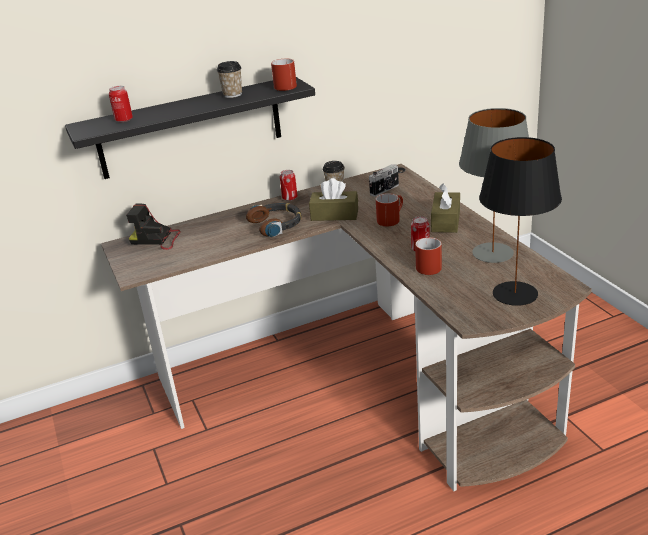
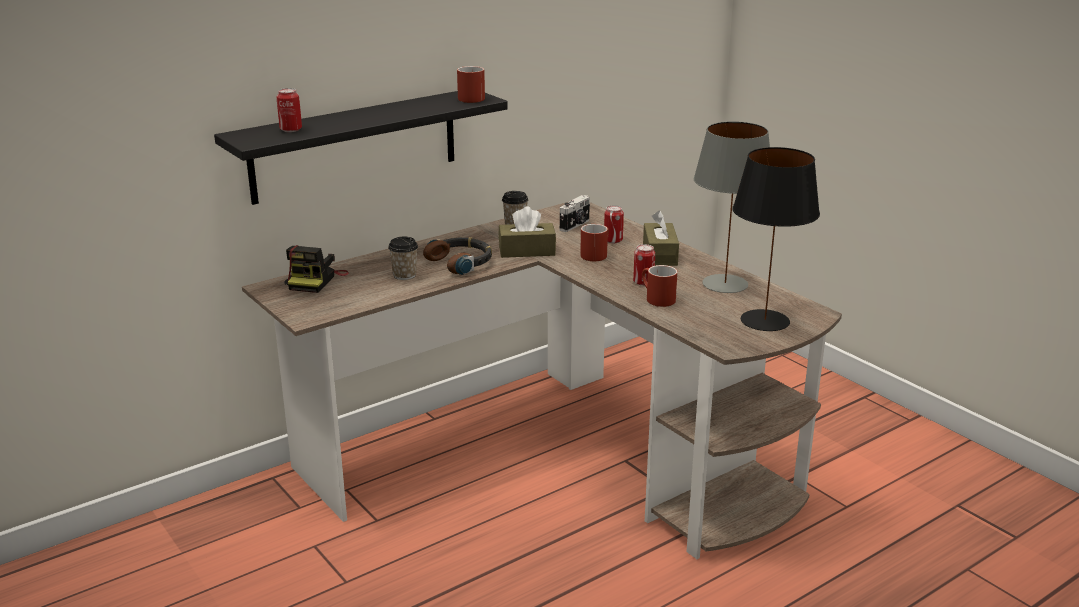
camera: 15 degrees left, 5 degrees down
(157, 239) = (316, 280): camera -> camera turned 75 degrees counterclockwise
(232, 94) = (411, 106): cup -> cup (404, 275)
(289, 198) = (463, 235): can -> can (613, 240)

